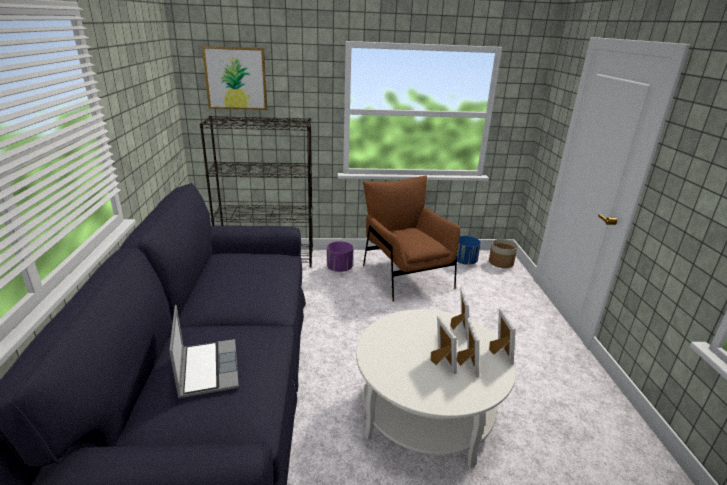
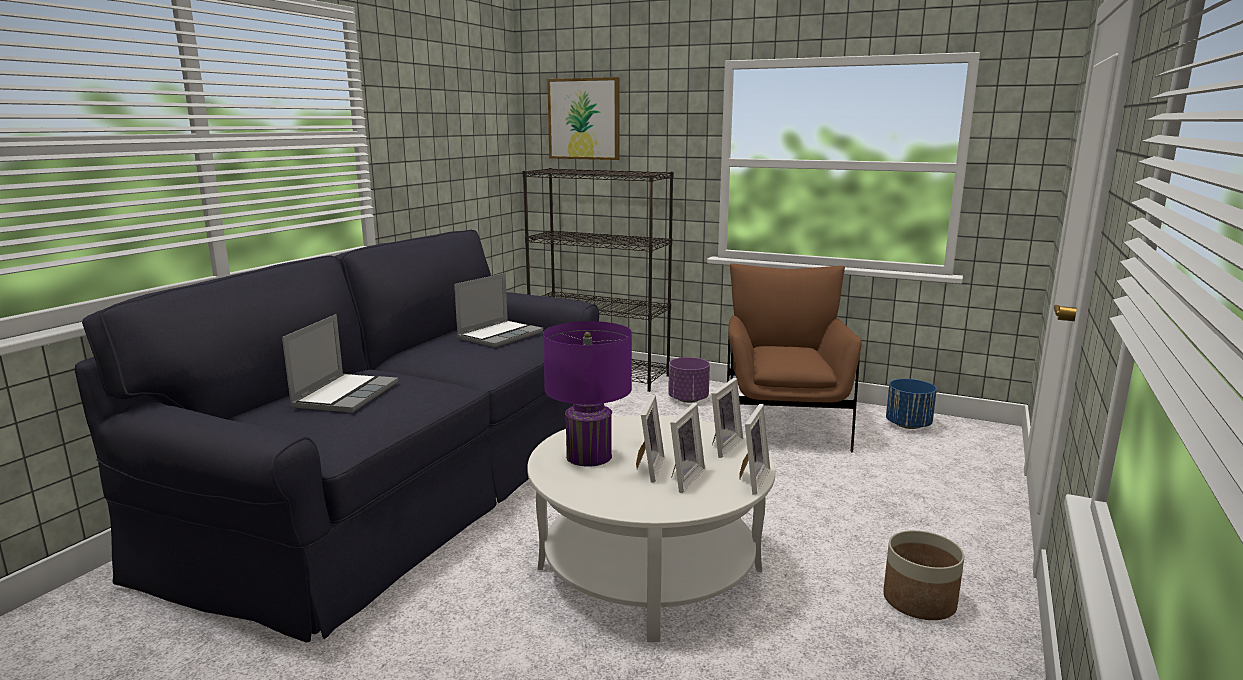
camera: 30 degrees right, 10 degrees down
(252, 268) = (500, 335): none -> laptop
(398, 362) = (588, 456): none -> purple table lamp
(501, 263) = (980, 438): planter -> planter (920, 601)

